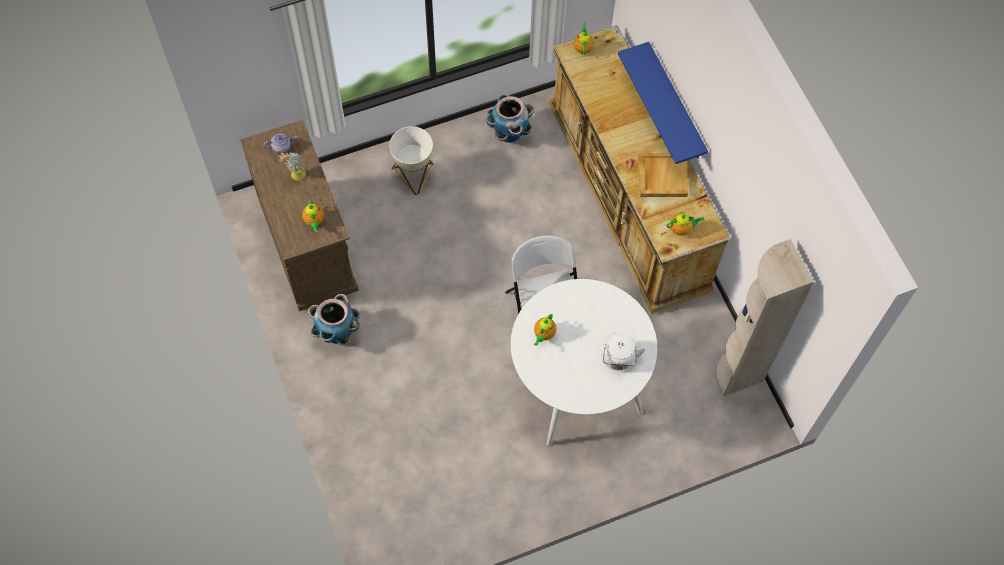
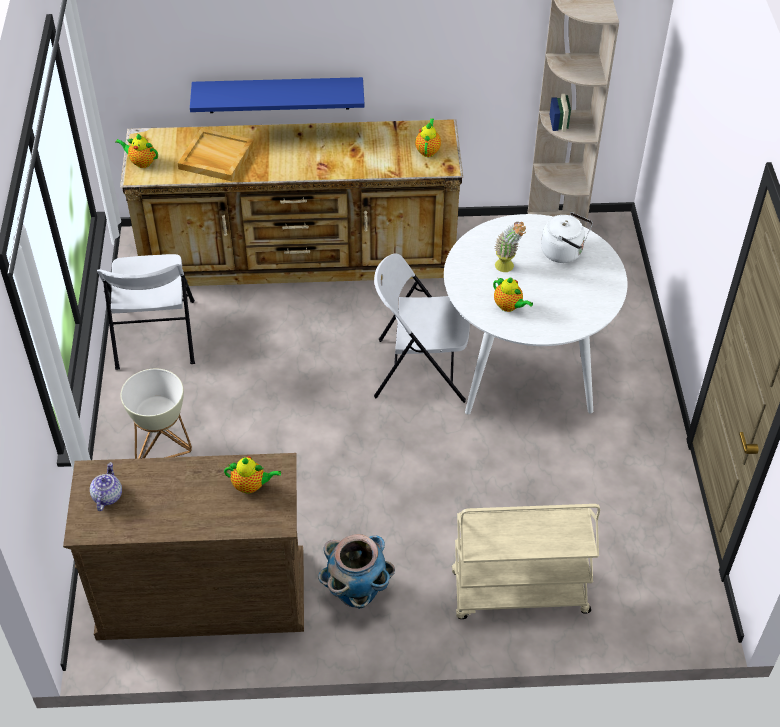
camera: 70 degrees left, 15 degrees down
(296, 177) = (166, 491): potted plant -> potted plant (508, 268)
(369, 433) = (518, 593): none -> beige cart
(509, 133) = (155, 335): planter -> white chair
(661, 176) = (352, 147): beige tray -> beige tray (215, 157)

